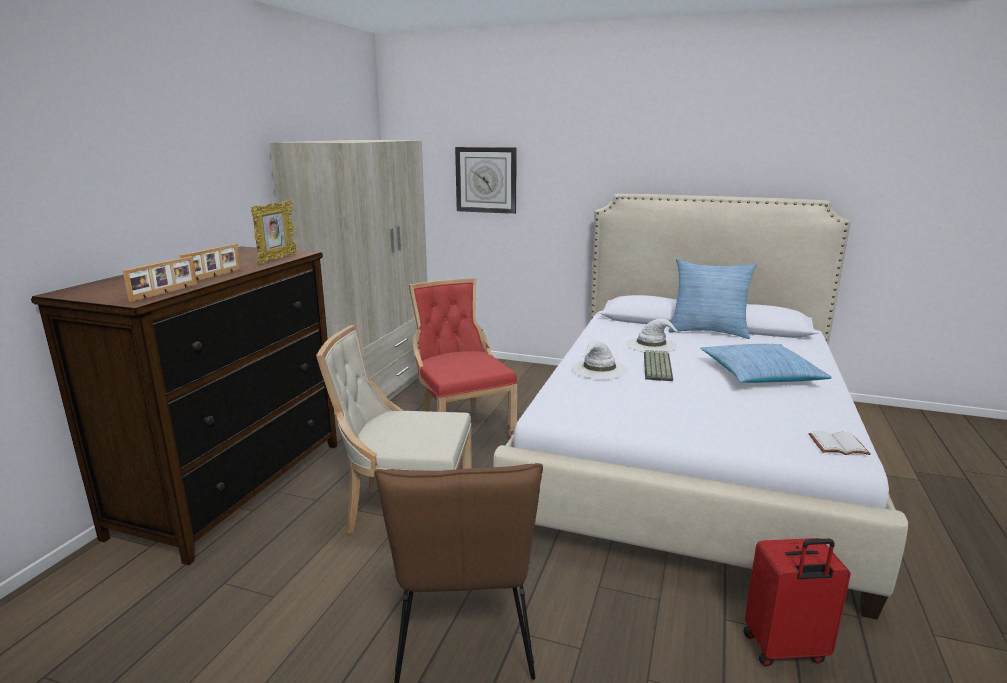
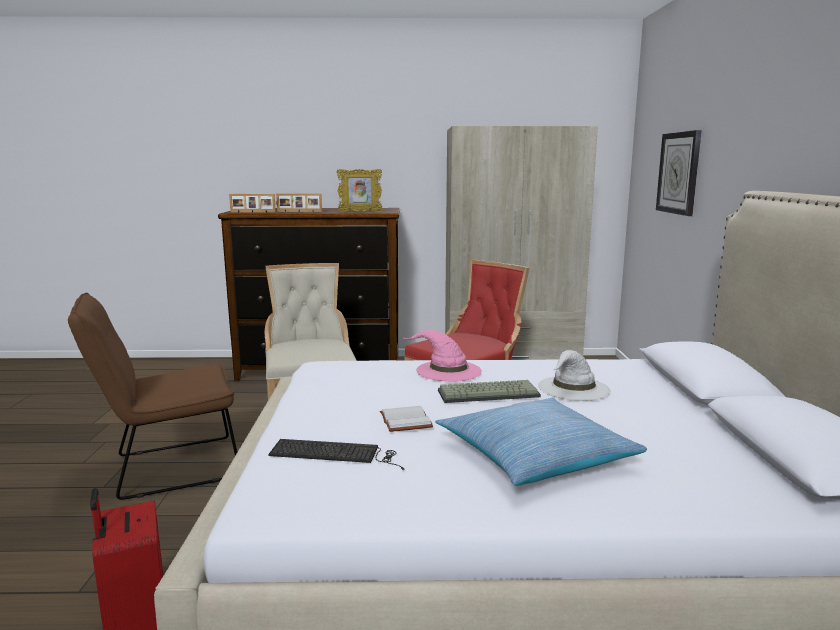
camera: 70 degrees right, 5 degrees down
(599, 369) = (447, 370): white hat -> pink hat
(708, 331) = (705, 419): pillow -> none
(763, 425) = (336, 454): none -> keyboard
(837, 446) = (292, 501): white book -> white book (404, 420)

